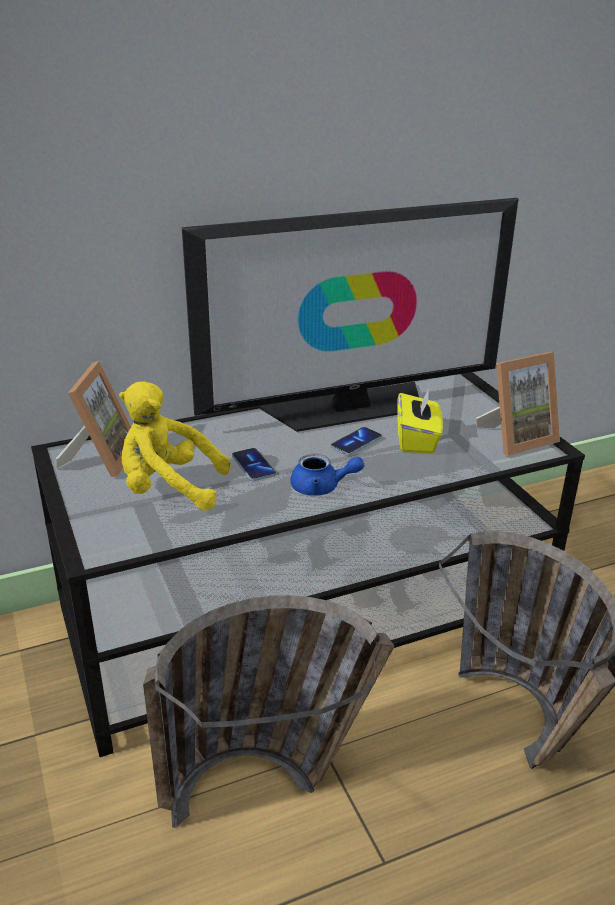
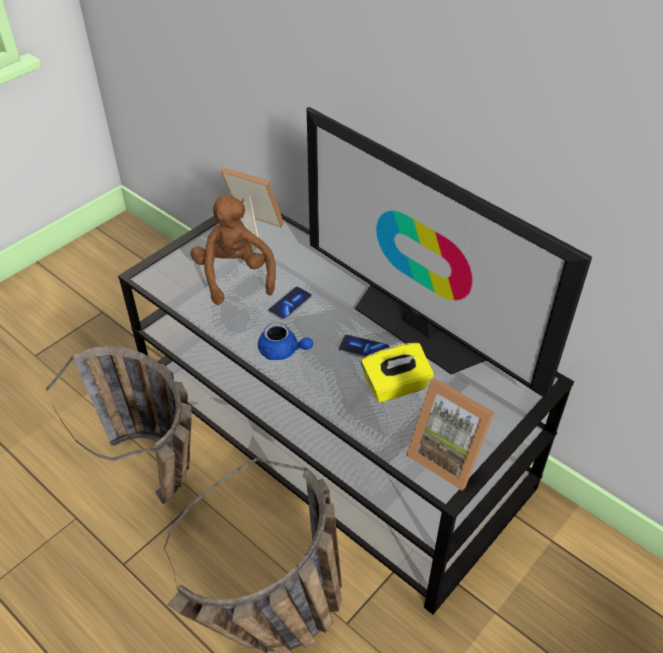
camera: 65 degrees right, 15 degrees up
(101, 458) = (252, 229): picture frame -> picture frame turned 135 degrees counterclockwise
(168, 489) = (234, 276): yellow plush toy -> brown plush toy
(322, 488) = (283, 351): blue teapot -> blue teapot turned 45 degrees counterclockwise

